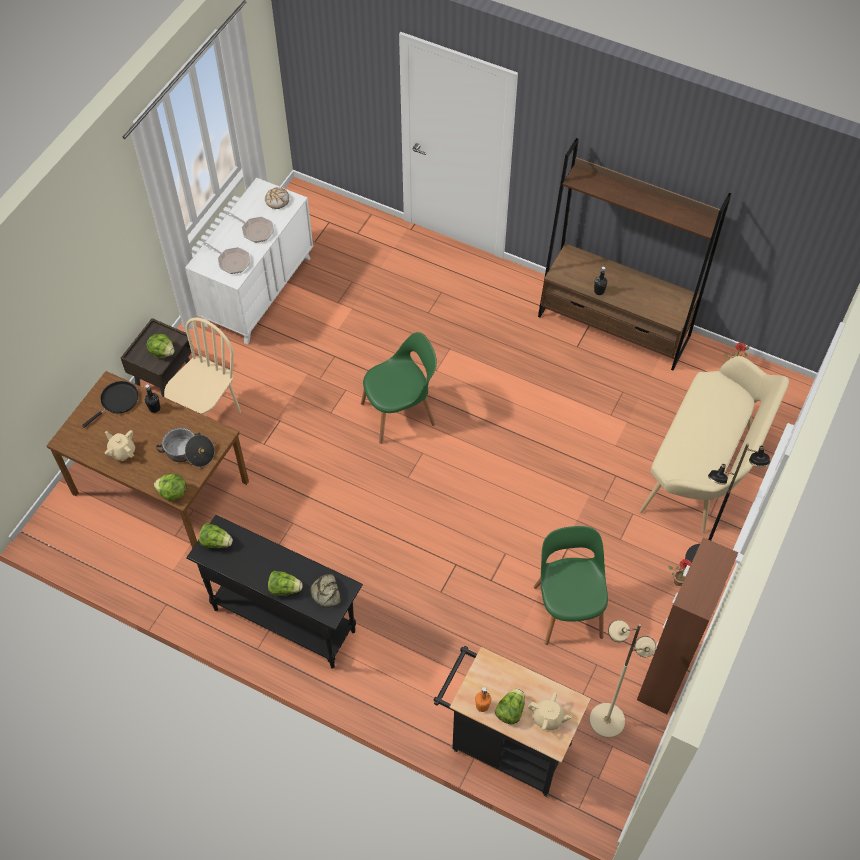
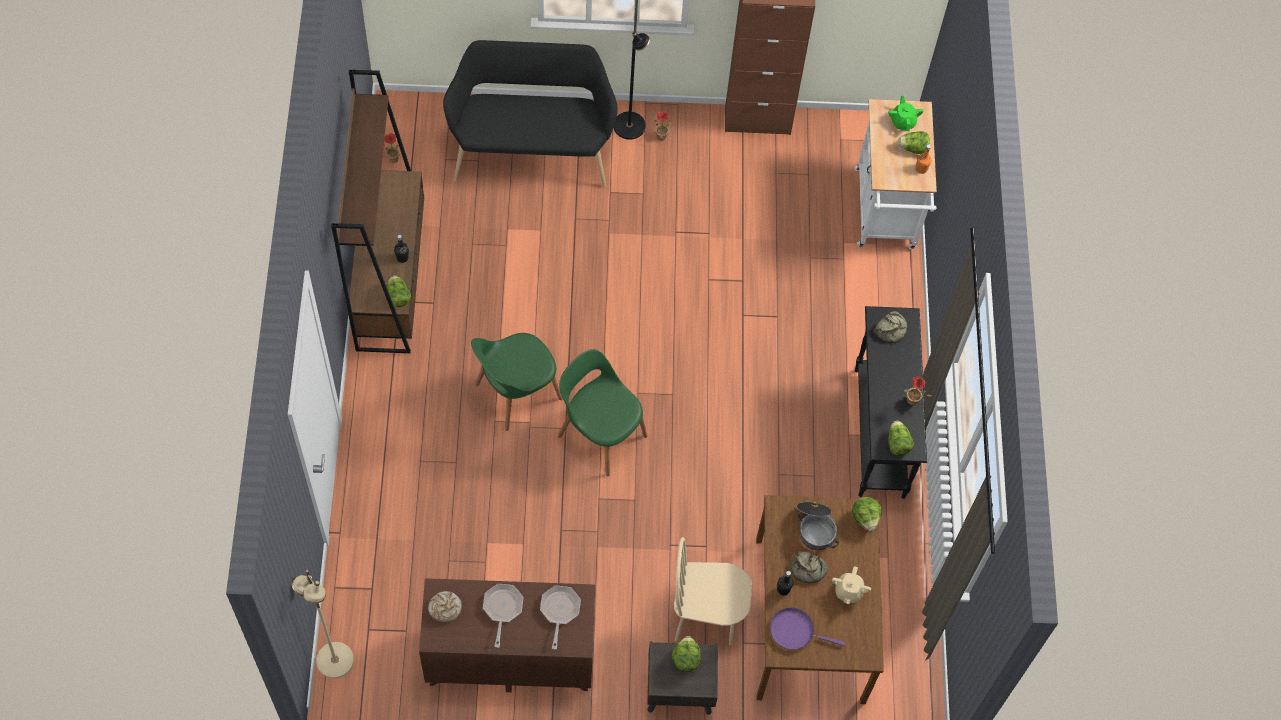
camera: 120 degrees left, 5 degrees up
(117, 401) = (795, 631): black frying pan -> purple frying pan
(158, 432) = (808, 569): none -> bread
(247, 572) = (910, 402): none -> potted plant
(258, 291) = (509, 656): white dresser -> brown dresser
(285, 588) = (907, 364): lettuce -> lettuce (398, 297)
(504, 744) = (885, 214): black cart -> white cart
(548, 718) = (903, 121): beige teapot -> green teapot
(568, 609) = (736, 211): green chair -> green chair (516, 393)
(606, 720) = (820, 150): beige floor lamp -> beige floor lamp (334, 661)
(703, 470) = (531, 150): beige bench -> black bench

